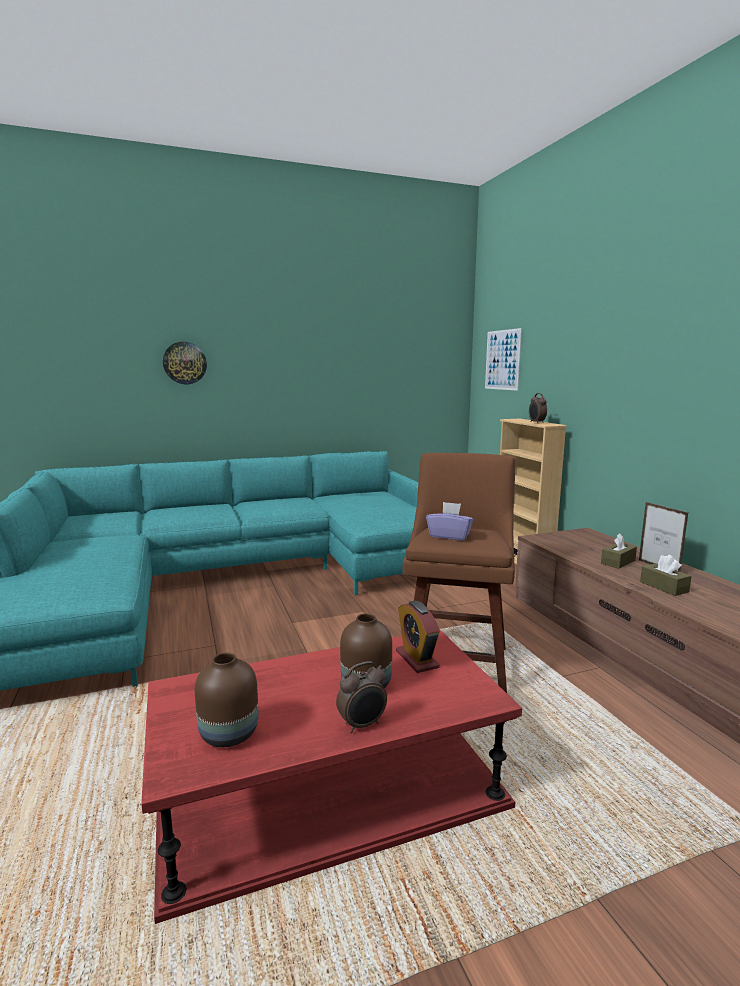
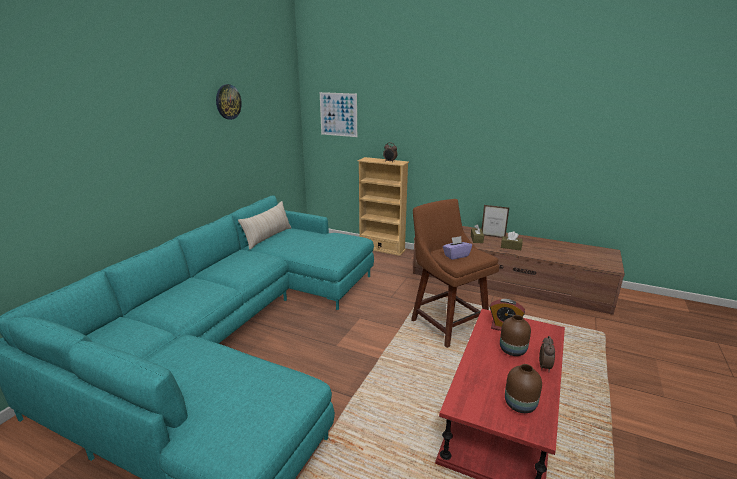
camera: 45 degrees left, 10 degrees up
(185, 363) = (112, 154): wall clock -> wall clock (228, 102)
(350, 495) = (268, 237): none -> beige pillow

